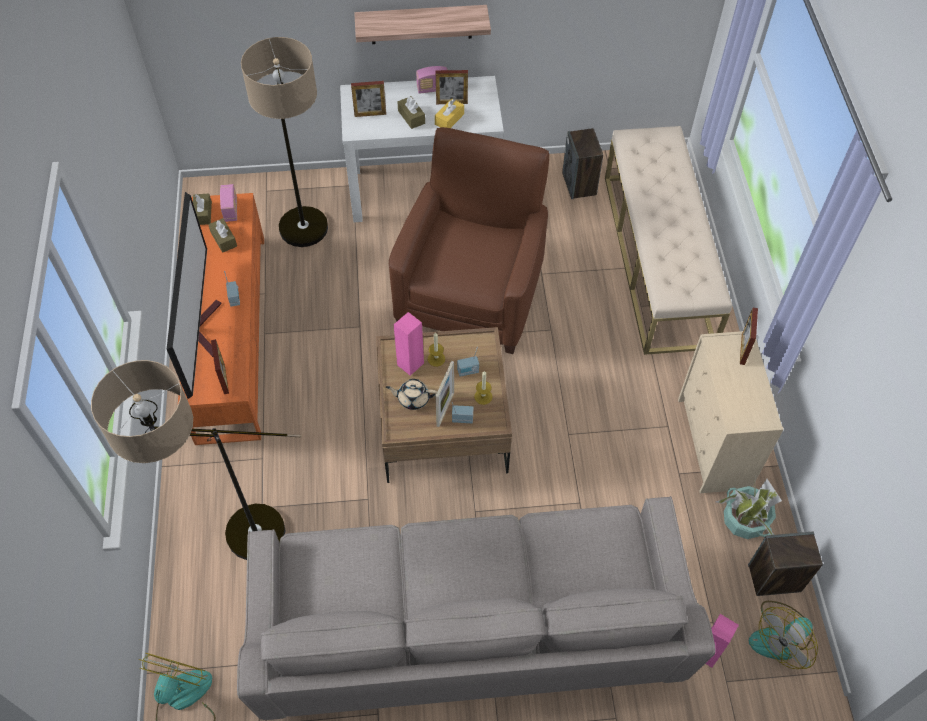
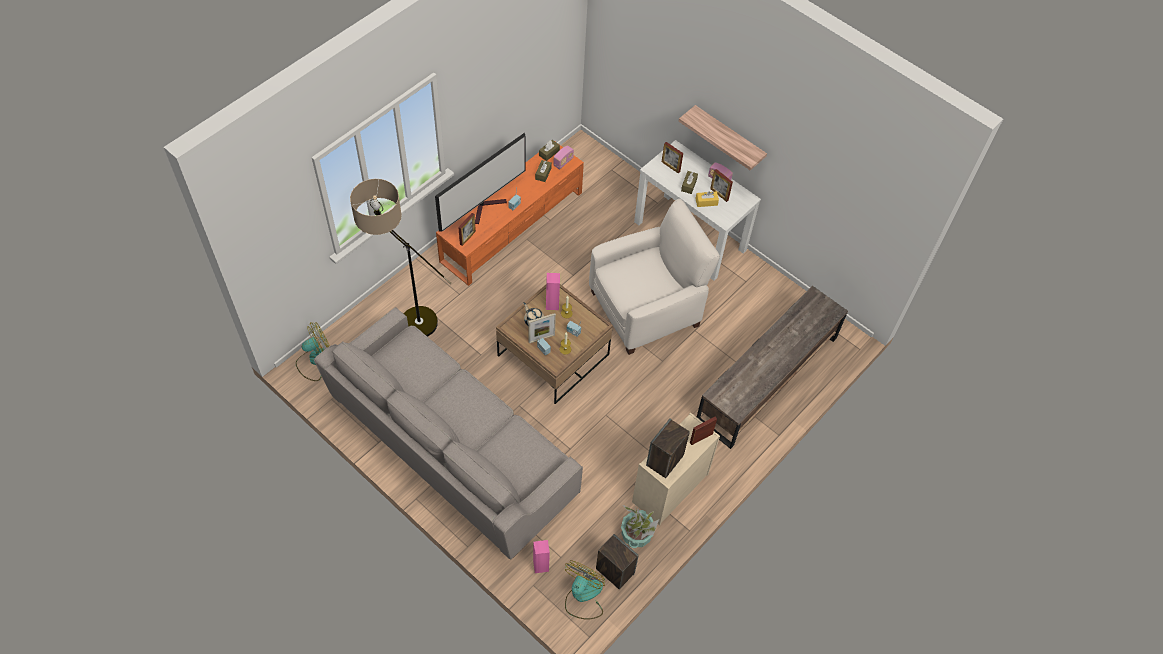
camera: 45 degrees right, 0 degrees up
(308, 243) = (599, 213): floor lamp -> none
(471, 294) = (646, 308): brown armchair -> white armchair
(579, 184) = (777, 304): speaker -> speaker (665, 460)
(657, 259) = (766, 379): beige bench -> brown tv stand
(781, 637) = (583, 596): fan -> fan turned 105 degrees clockwise

